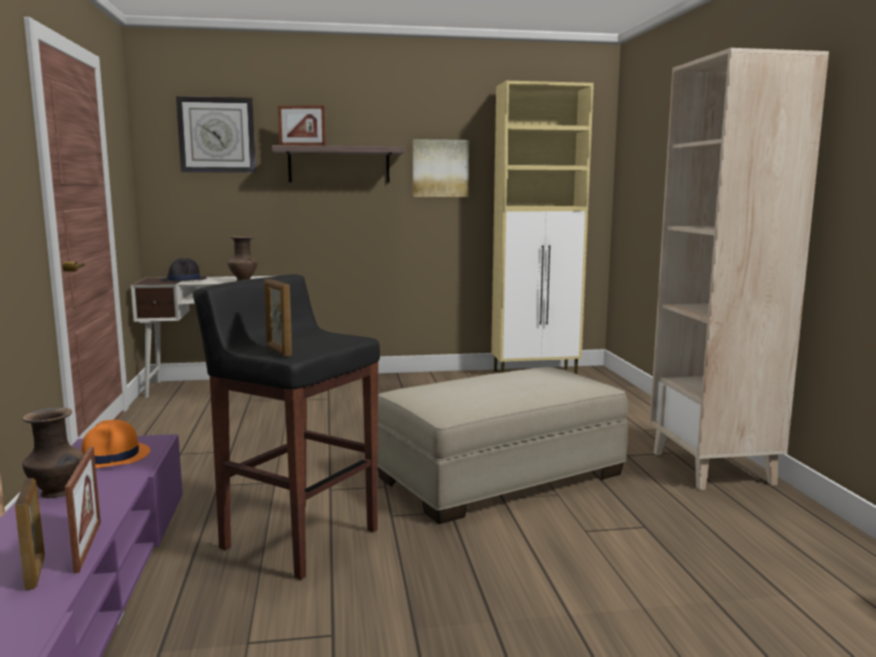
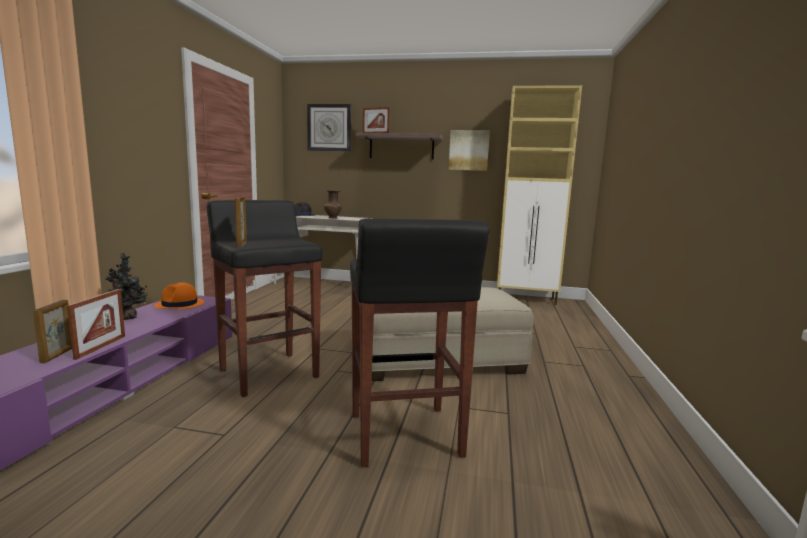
camera: 20 degrees right, 0 degrees up
(57, 493) = (128, 318): brown vase -> potted plant
(560, 580) = (405, 436): none -> black stool
(713, 468) = (607, 382): beige bookcase -> none

